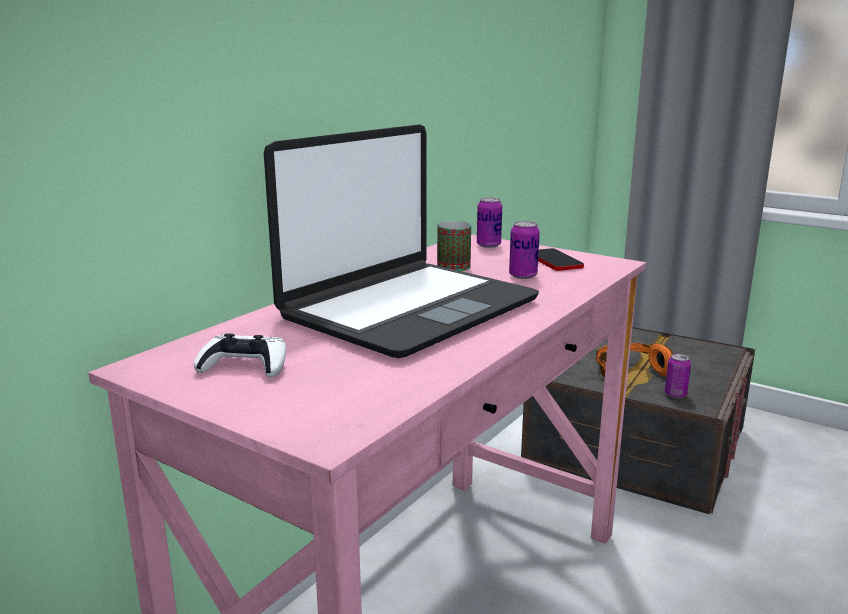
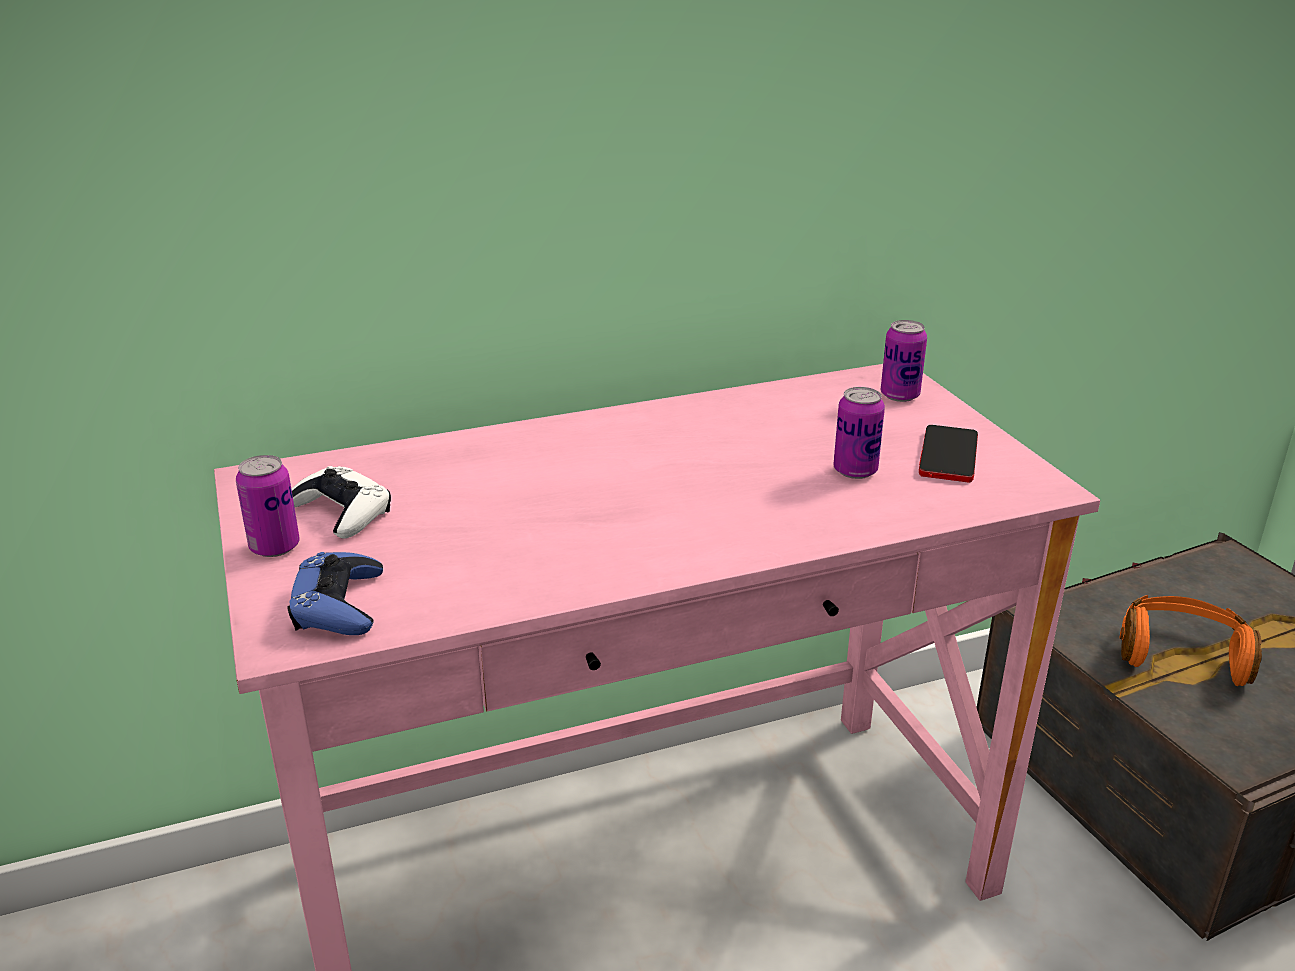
camera: 35 degrees right, 10 degrees up
(333, 409) = (338, 605): none -> blue game controller
(408, 309) = (619, 483): laptop -> none
(454, 265) = (791, 421): mug -> none
(675, 394) = (1217, 724): can -> can (274, 547)

